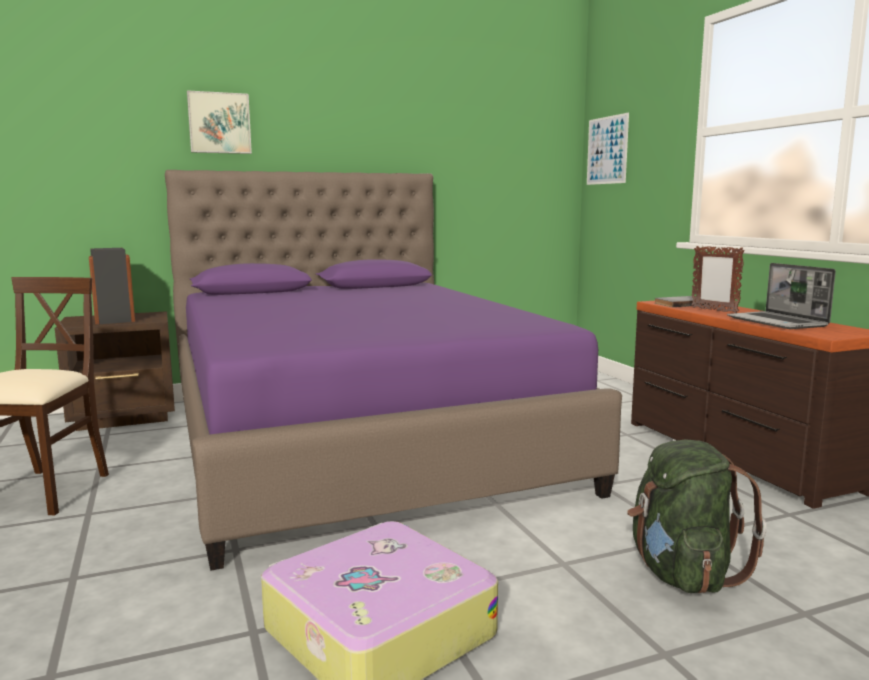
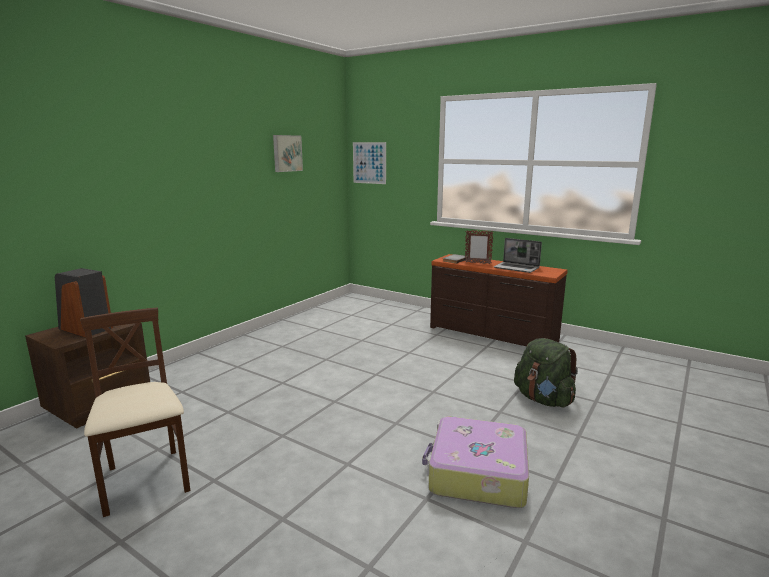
camera: 35 degrees left, 5 degrees up
(219, 123) = (135, 155): picture -> picture (286, 153)
(358, 440) = (307, 375): purple bed -> none

